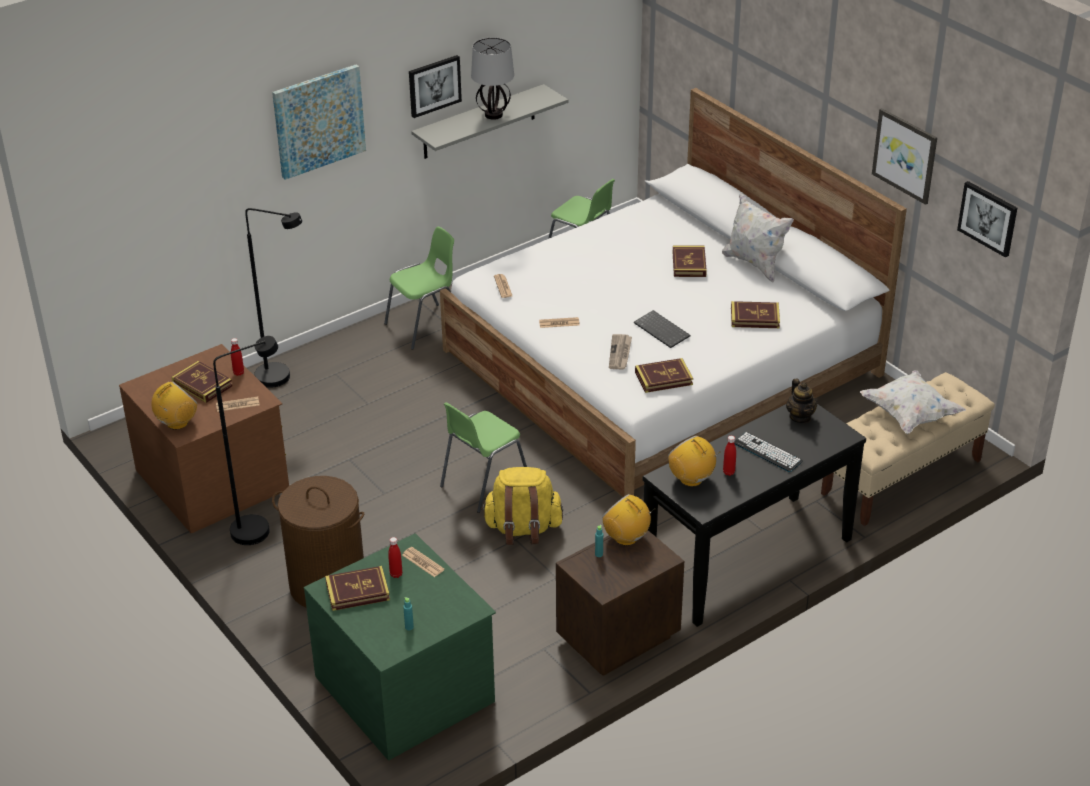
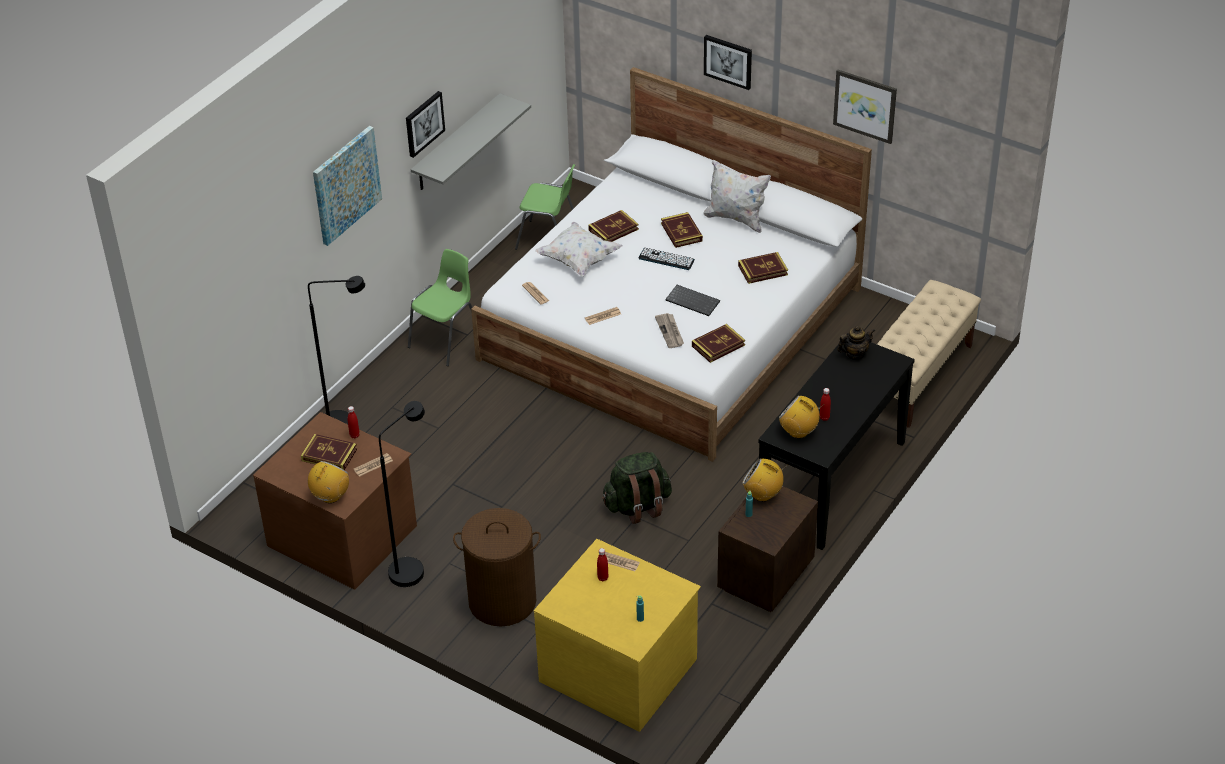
camera: 20 degrees left, 5 degrees up
(357, 591) = (580, 601): book -> book (613, 230)
(407, 687) = (619, 668): green dresser -> yellow dresser
(483, 484) = (582, 475): green chair -> none
(494, 115) = (475, 135): table lamp -> none
(523, 529) = (637, 506): yellow backpack -> green backpack
(767, 452) = (845, 392): keyboard -> keyboard (666, 259)
(800, 417) = (855, 354): teapot -> teapot turned 75 degrees counterclockwise
(909, 415) = (921, 326): white pillow -> white pillow (578, 260)
(988, 218) = (953, 148): picture -> picture (728, 61)

